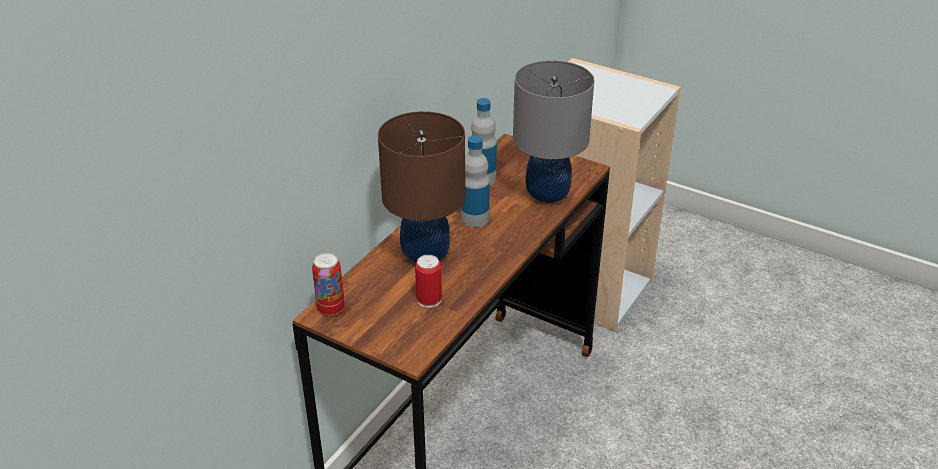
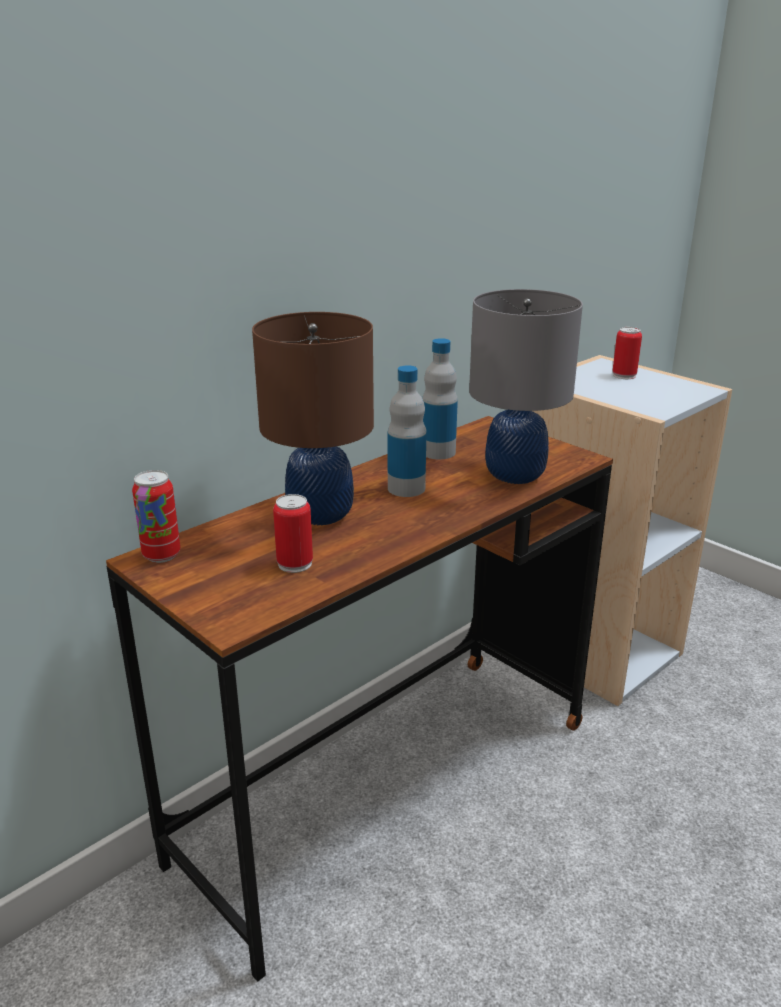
camera: 15 degrees right, 10 degrees down
(598, 81) = (624, 375): none -> can

